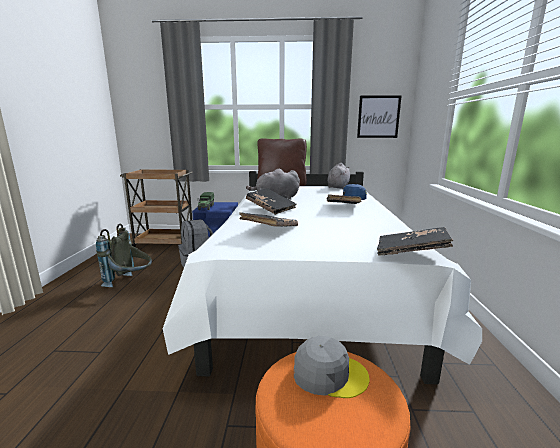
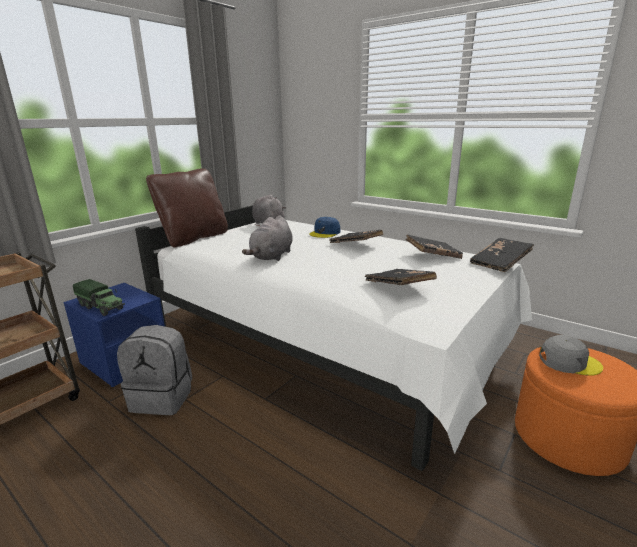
camera: 55 degrees left, 5 degrees up
(131, 283) = (121, 488): grey backpack -> none
(271, 208) = (316, 268): black book -> black book (432, 255)
(329, 374) = (568, 362): grey cap -> grey cap turned 60 degrees clockwise
(378, 117) = (257, 132): picture -> none

